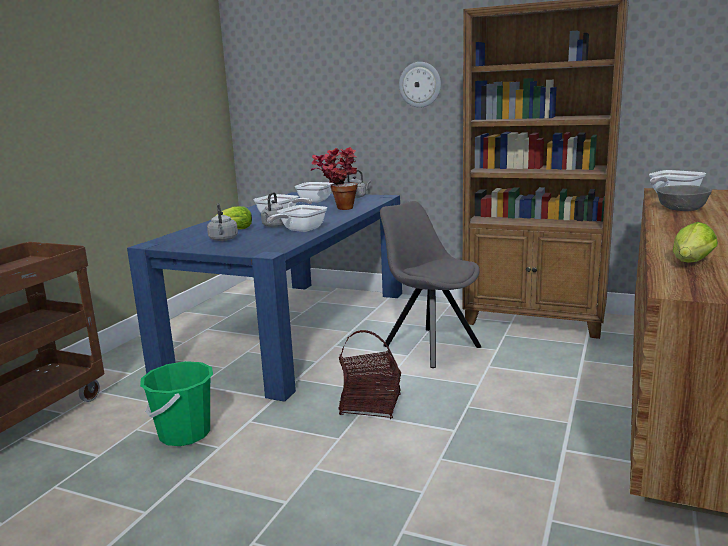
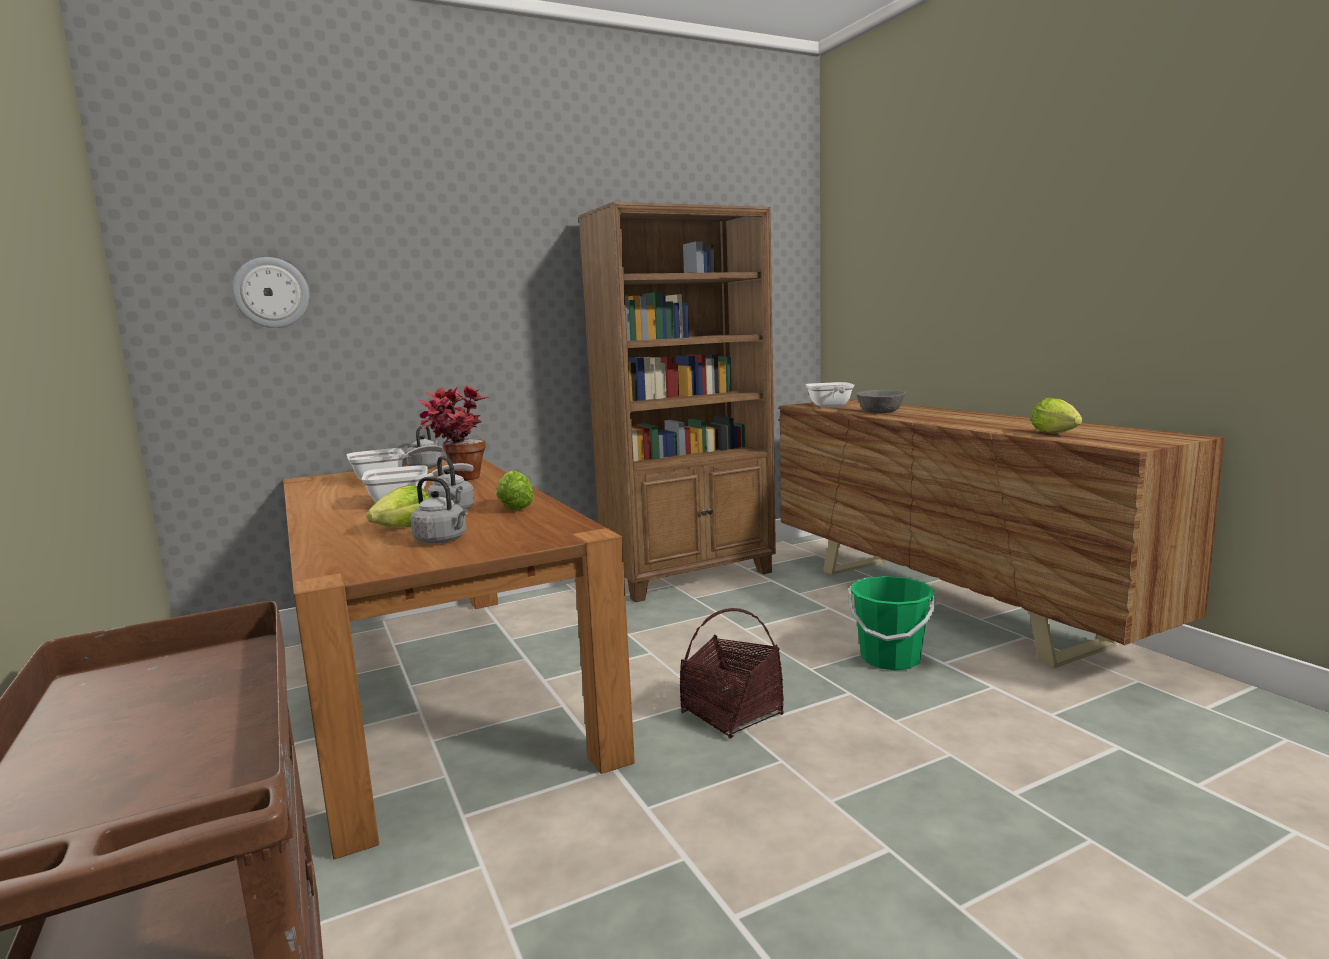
camera: 50 degrees left, 5 degrees down
(184, 434) = (600, 878): green bucket -> green bucket (890, 658)
(293, 329) = (438, 686): blue dining table -> brown dining table
(299, 230) = (515, 507): frying pan -> lettuce
(420, 84) = (499, 300): wall clock -> wall clock (271, 292)
(430, 346) = (652, 635): grey chair -> none

